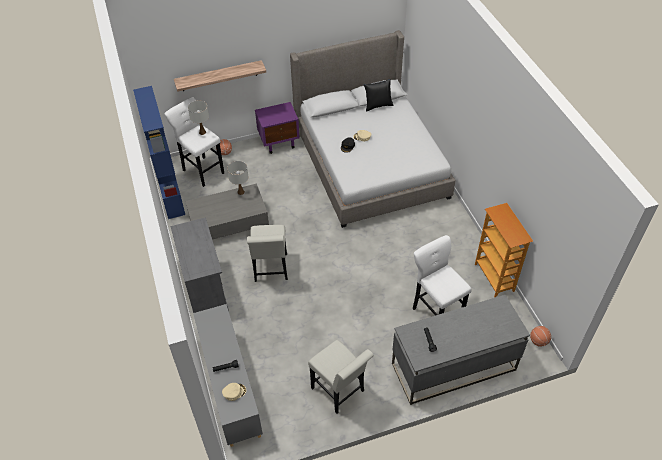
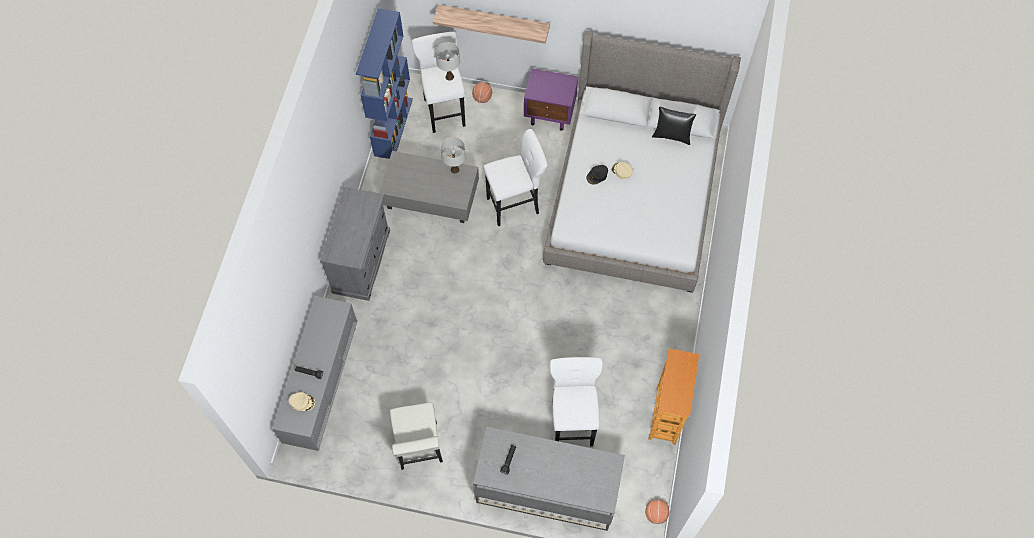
camera: 30 degrees right, 15 degrees up
(271, 270) = (439, 276): white chair -> none
(294, 202) = (515, 204): none -> white stool

